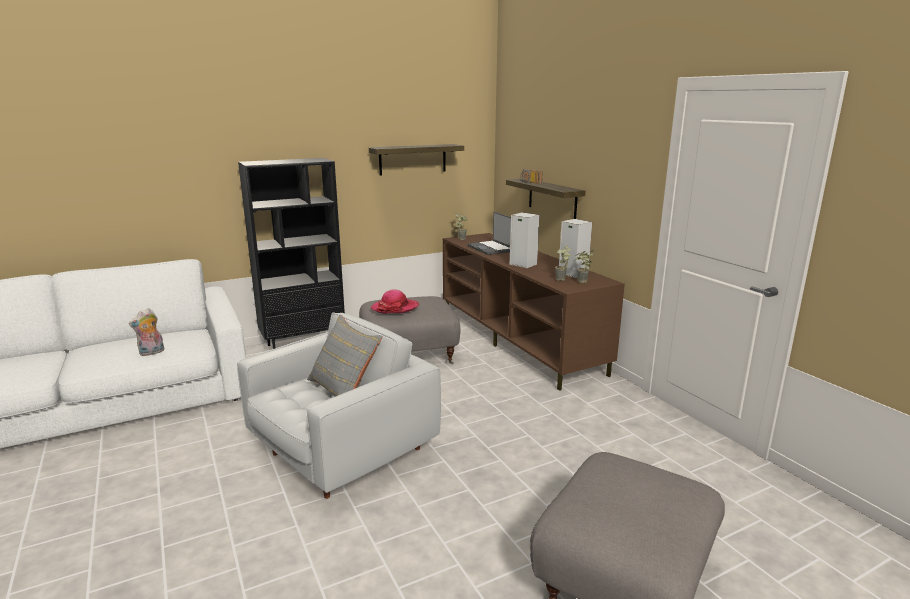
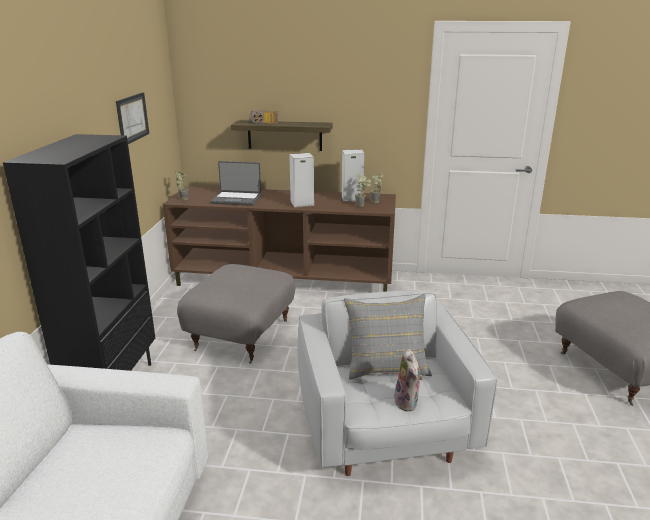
camera: 55 degrees left, 5 degrees up
(151, 353) = (133, 477): plush toy -> plush toy (408, 403)
(395, 308) = (237, 288): hat -> none
(412, 159) = (132, 118): shelf -> picture

